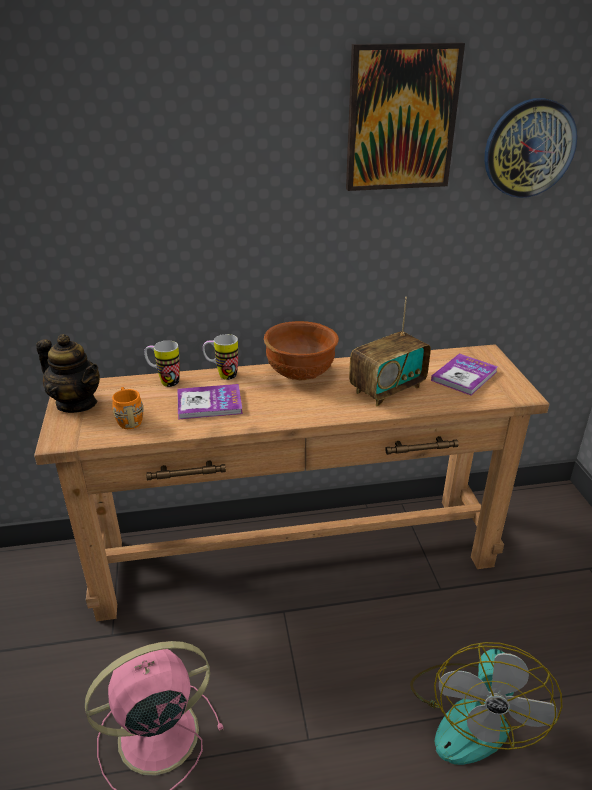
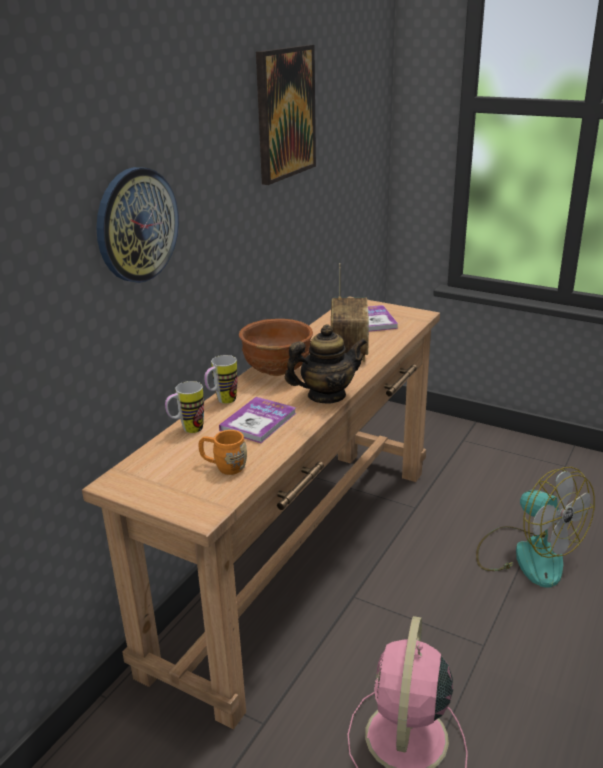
camera: 50 degrees left, 5 degrees down
(77, 403) = (150, 486): teapot -> teapot (326, 396)
(529, 148) = (343, 126): wall clock -> wall clock (136, 225)

